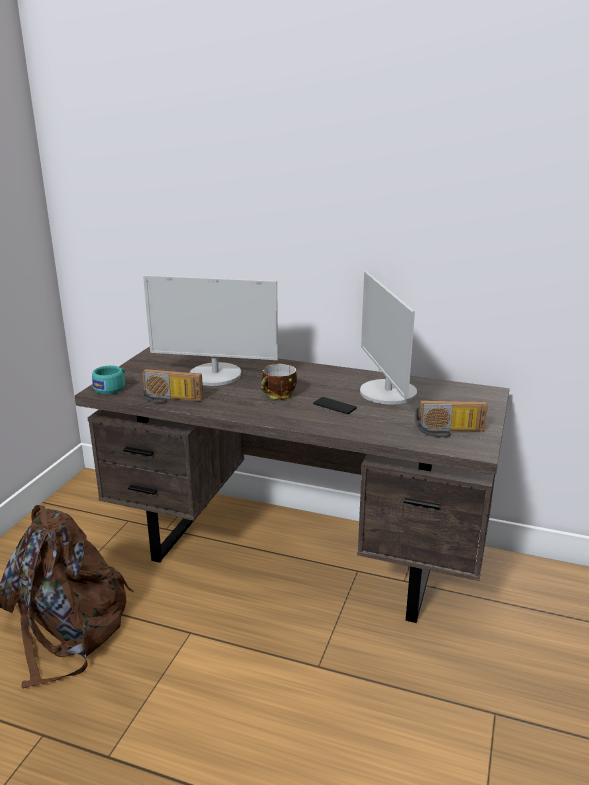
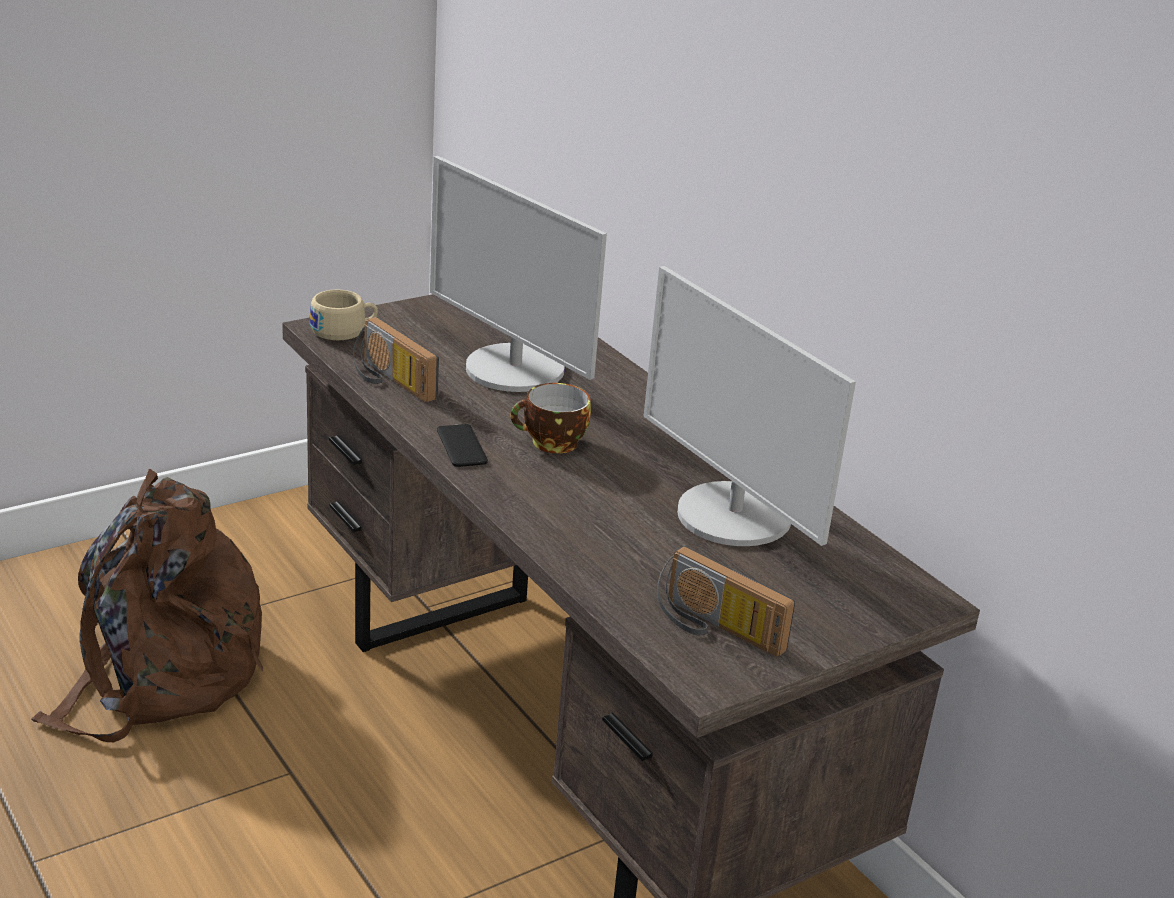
camera: 35 degrees right, 5 degrees up
(112, 388) = (344, 330): turquoise cup -> beige cup
(334, 406) = (607, 499): phone -> phone (461, 446)
(387, 393) = (733, 516): monitor -> monitor turned 60 degrees counterclockwise

